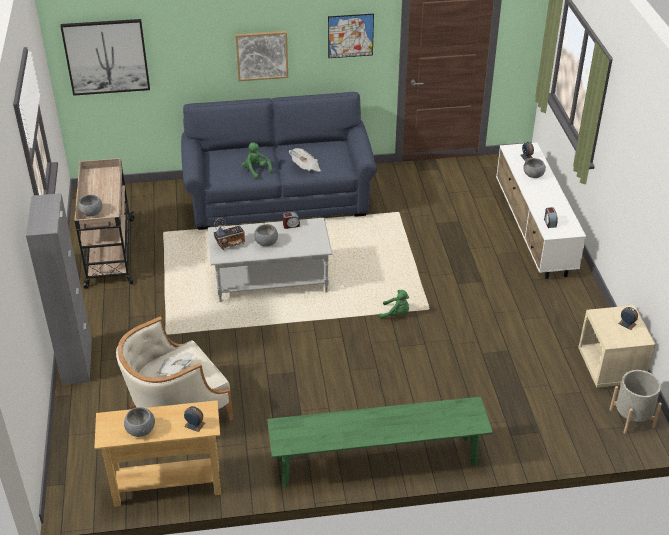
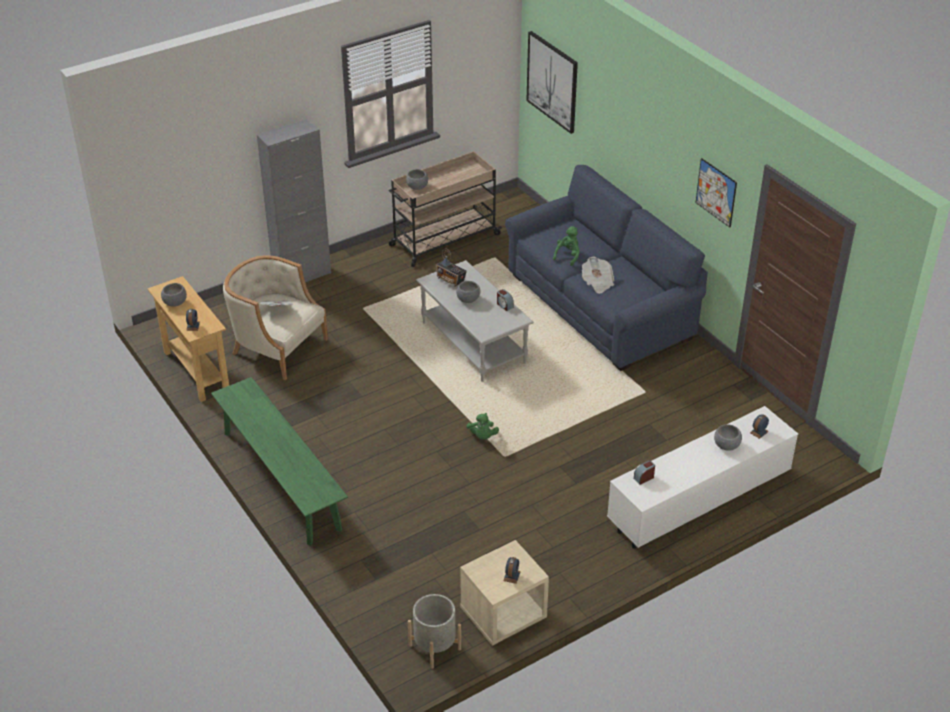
camera: 65 degrees right, 0 degrees up
(262, 55) = (649, 160): picture -> none

